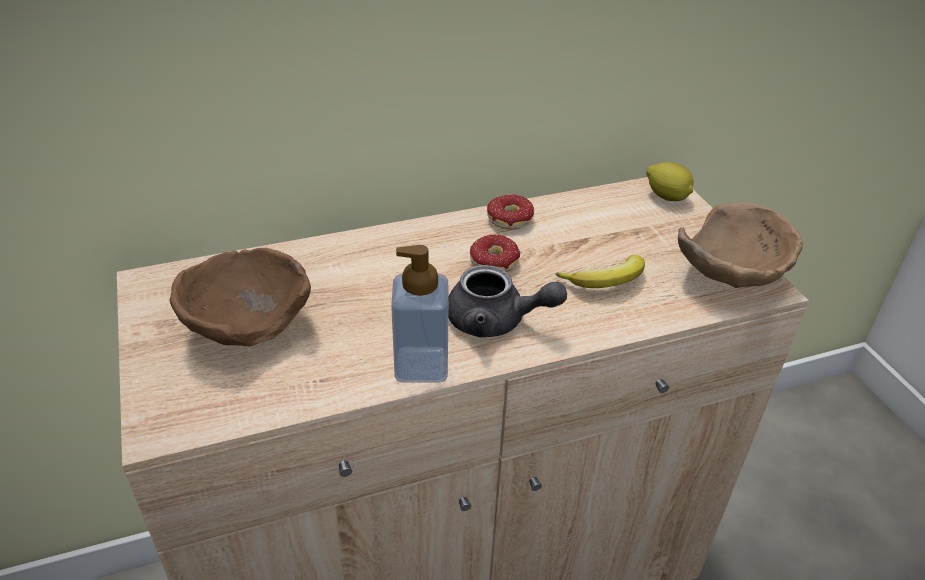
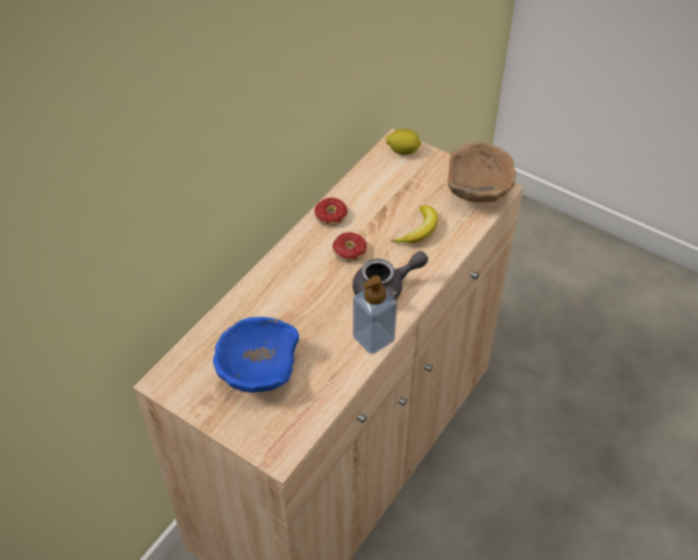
camera: 35 degrees left, 10 degrees up
(248, 326) = (257, 372): brown bowl -> blue bowl

